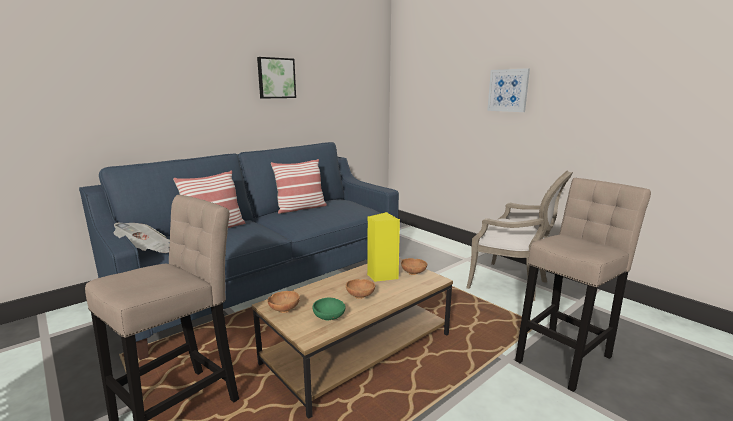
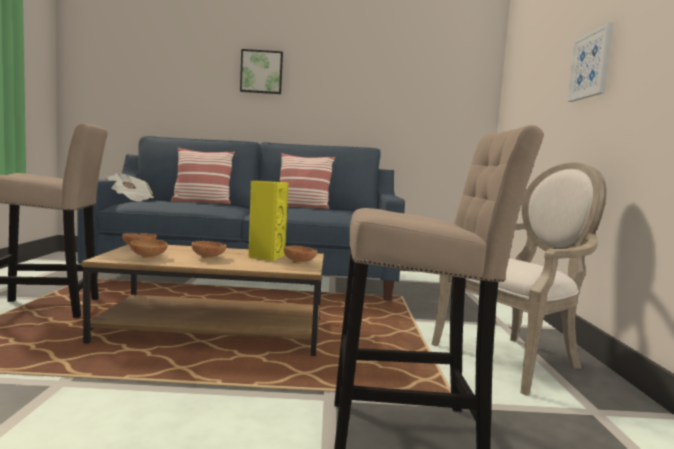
camera: 40 degrees right, 10 degrees down
(276, 78) = (334, 79): picture -> picture (261, 72)
(329, 318) = (148, 258): green bowl -> brown bowl
(512, 283) = (514, 359): armchair -> armchair turned 105 degrees counterclockwise

